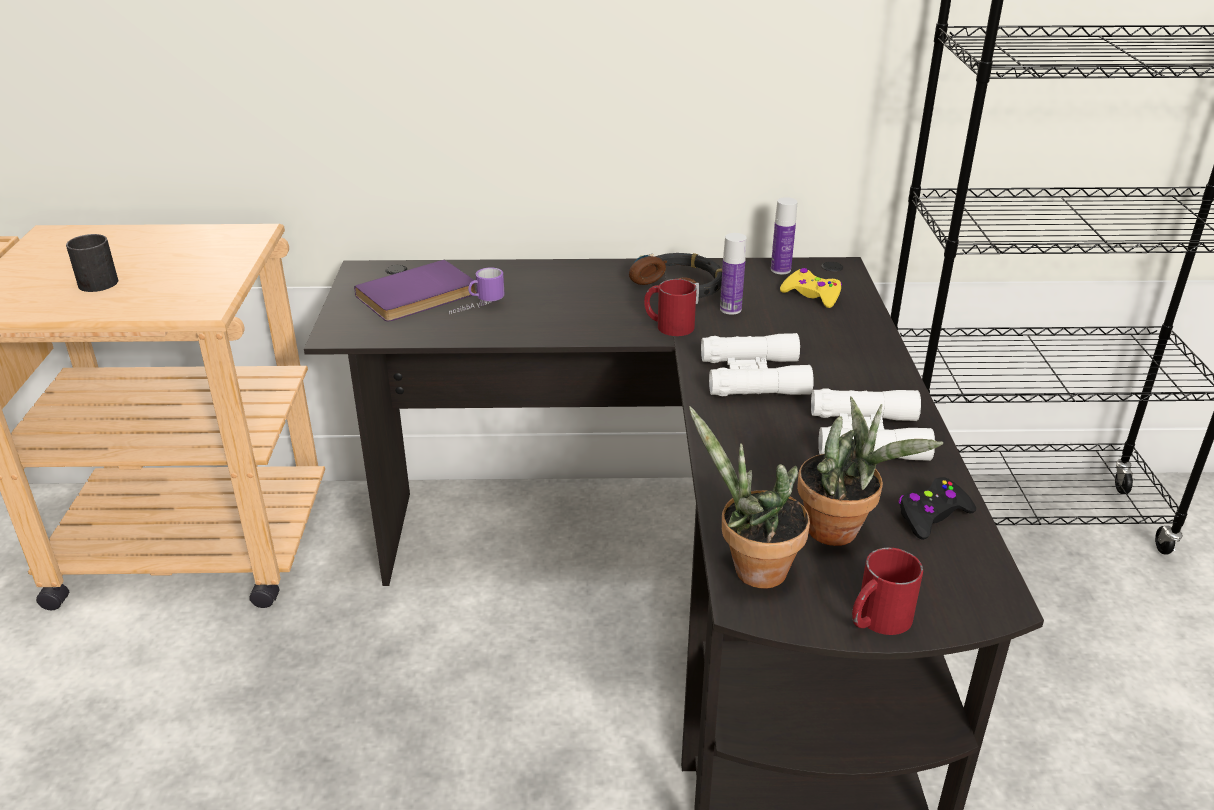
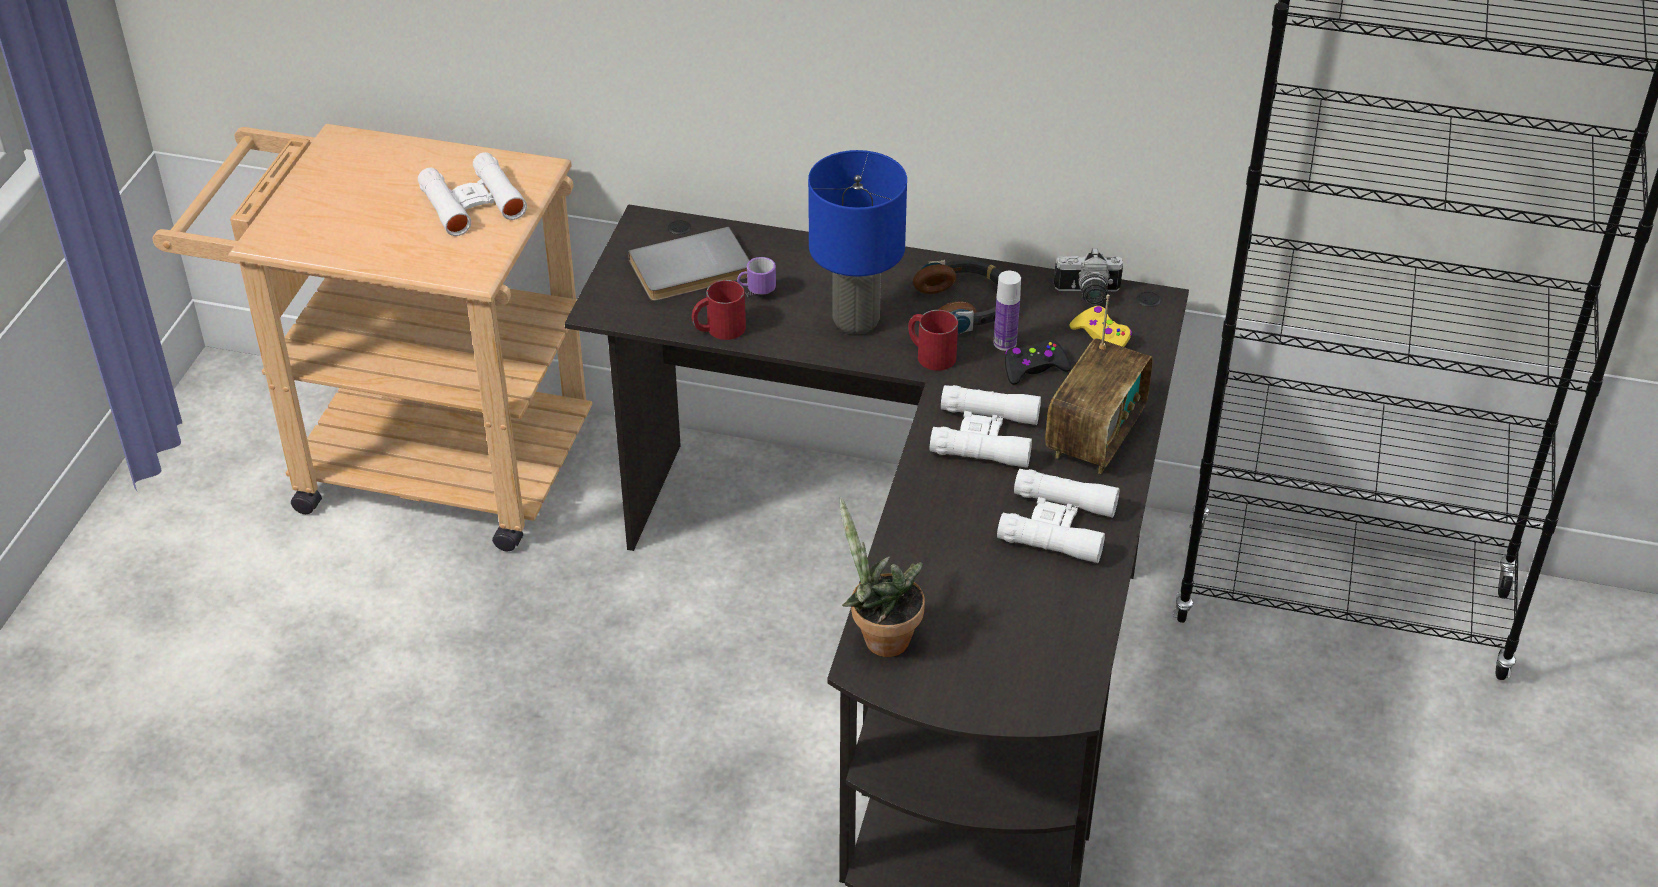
camera: 15 degrees right, 10 degrees up
(94, 281) = (378, 218): black mug -> none
(192, 260) = (472, 203): none -> white binoculars
(419, 296) = (692, 271): purple book -> grey book
(590, 311) = (858, 321): none -> blue table lamp
(780, 270) = (1087, 295): bottle -> camera
(841, 531) = (975, 617): potted plant -> none
(854, 363) = (1094, 437): none -> radio
(876, 620) = (959, 702): red mug -> red mug (718, 329)
(932, 516) = (1065, 618): black game controller -> black game controller (1034, 368)

